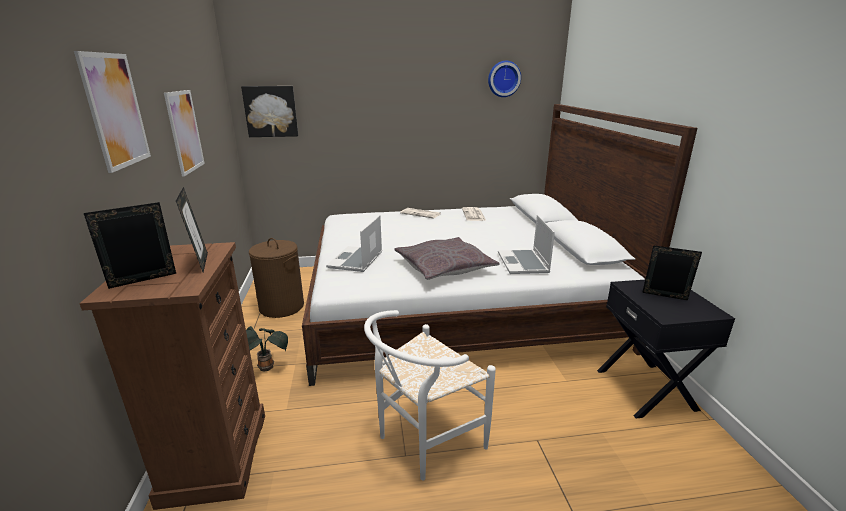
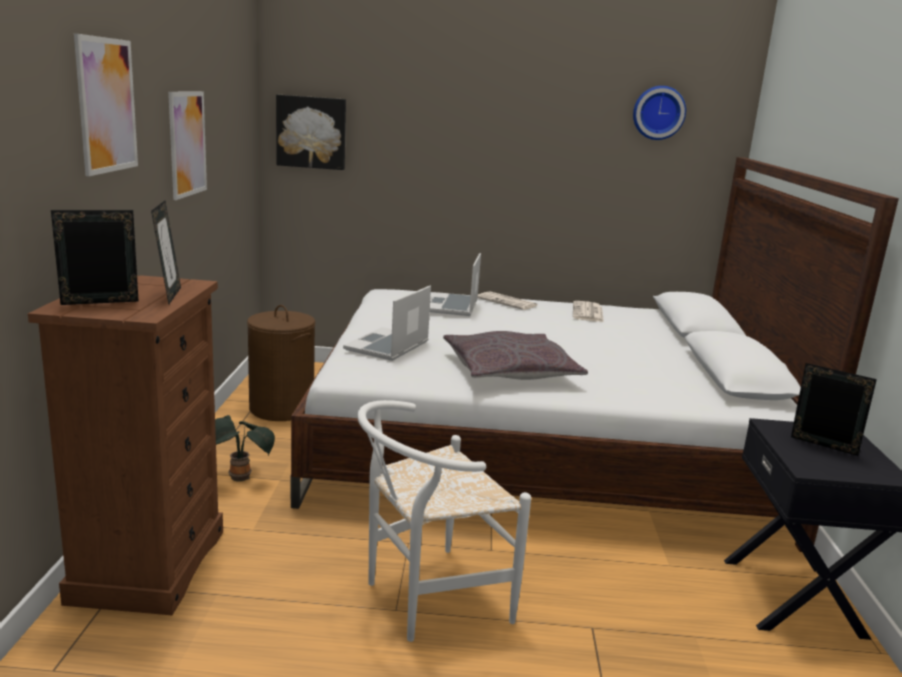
camera: 10 degrees right, 5 degrees down
(523, 263) = (631, 381): laptop -> laptop (452, 306)

